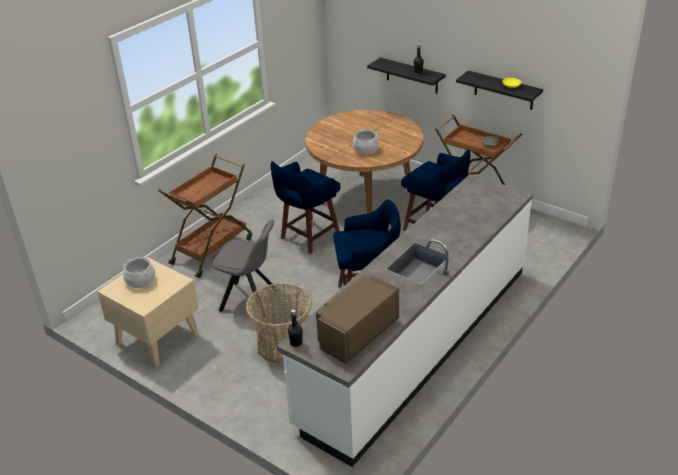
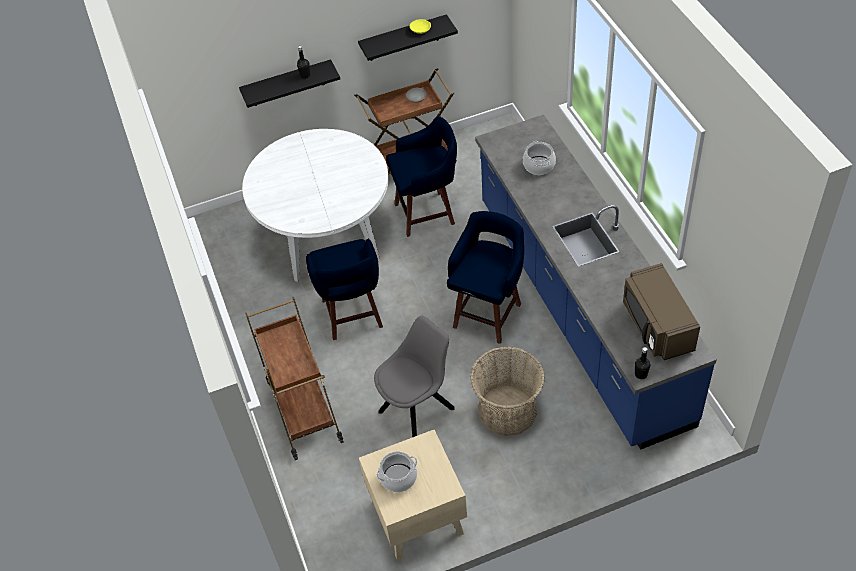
camera: 55 degrees left, 15 degrees up
(365, 149) = (340, 188): cooking pot -> cooking pot (538, 165)
(365, 199) = (327, 239): brown dining table -> white dining table
(417, 343) = (579, 309): white counter -> blue counter

